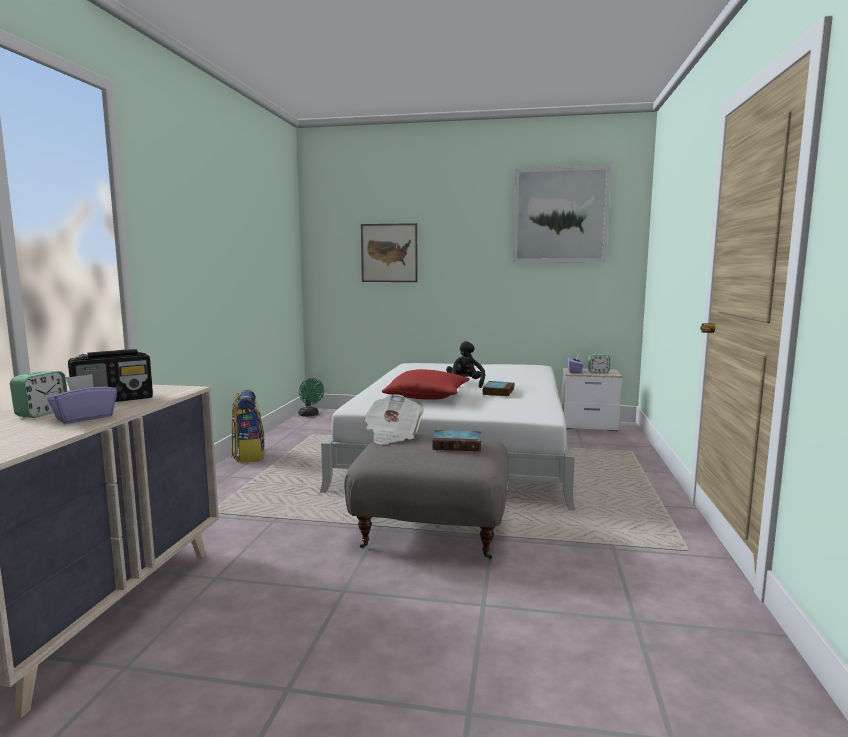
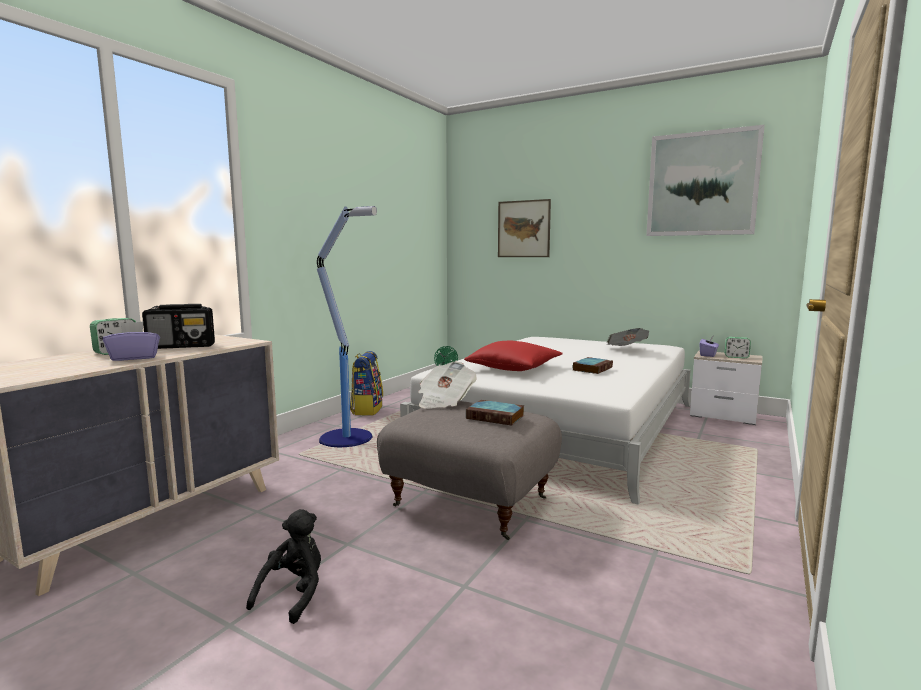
camera: 20 degrees right, 0 degrees up
(254, 489) = (348, 439): none -> floor lamp
(465, 384) = (566, 359): black plush toy -> black plush toy (294, 594)
(509, 370) = (626, 349): none -> newspaper

